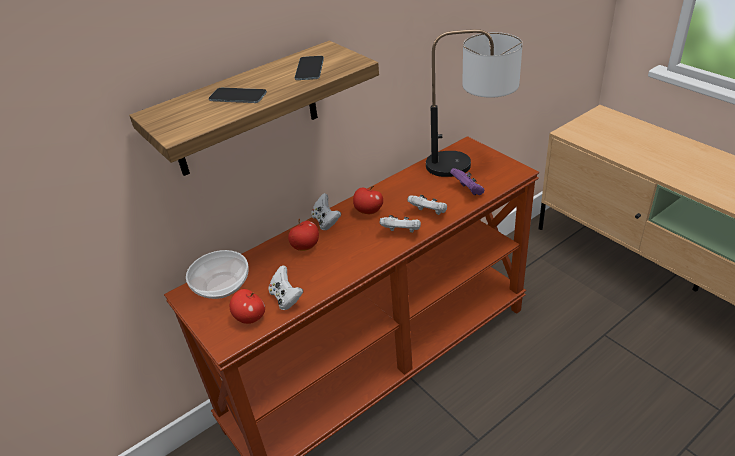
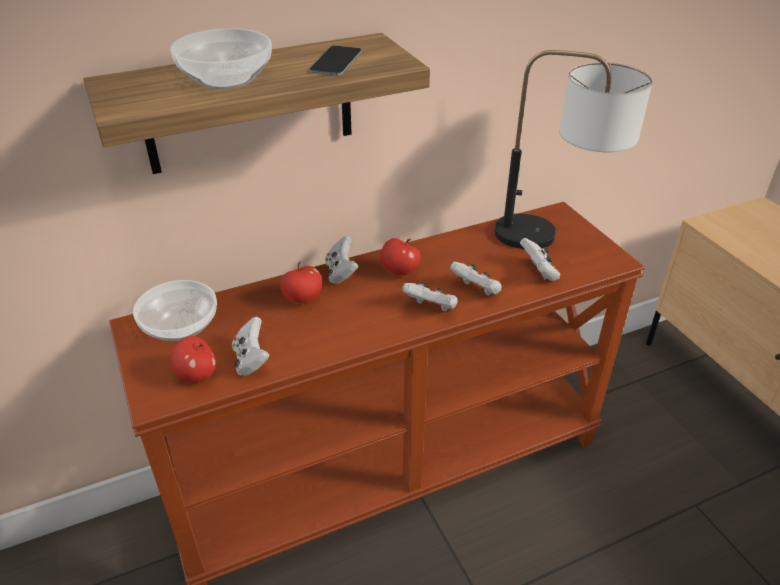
camera: 10 degrees right, 0 degrees up
(238, 96) = (226, 79): phone -> bowl
(468, 191) = (539, 272): purple game controller -> white game controller

